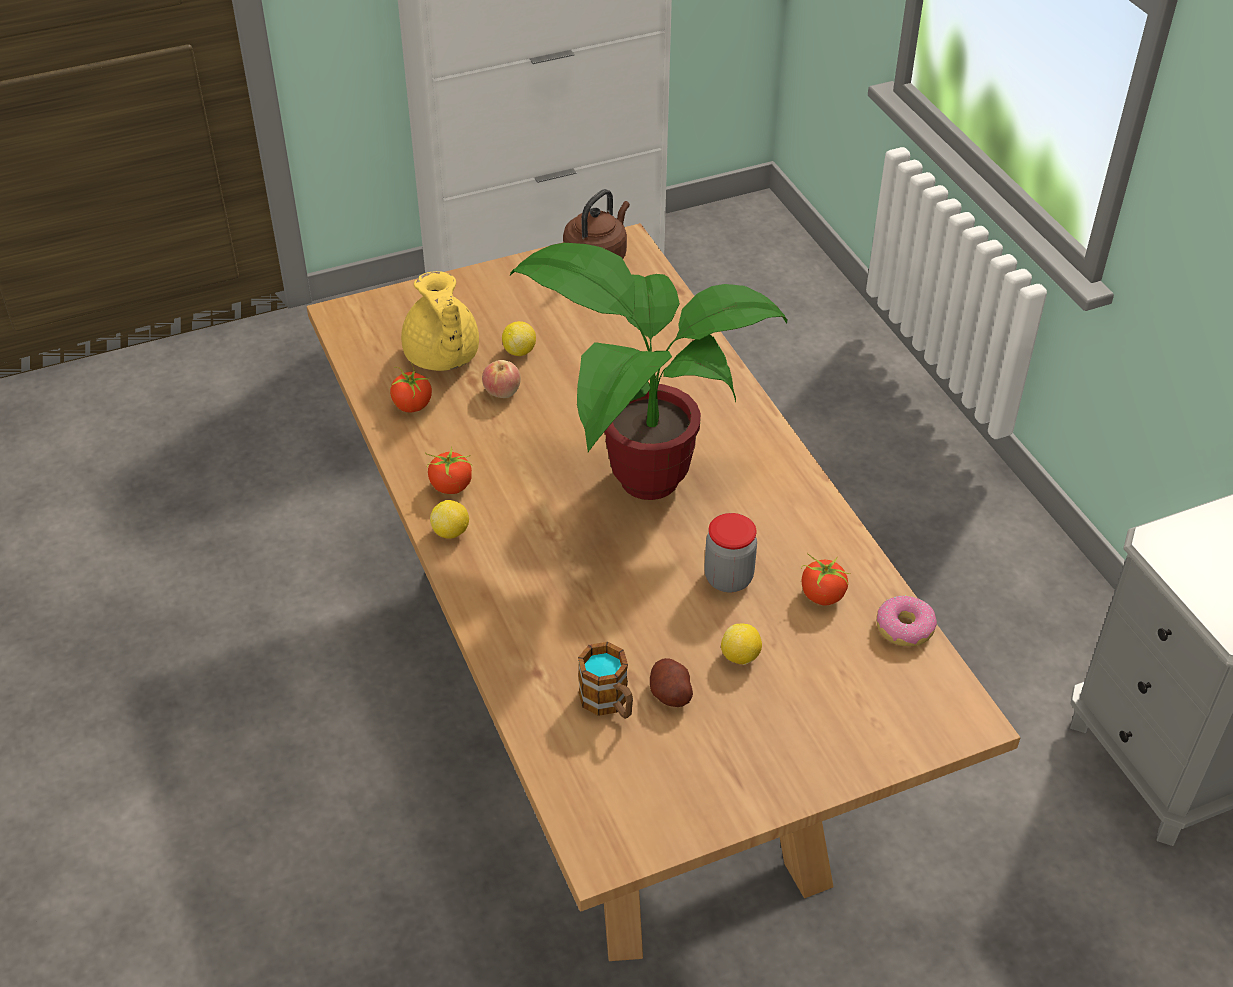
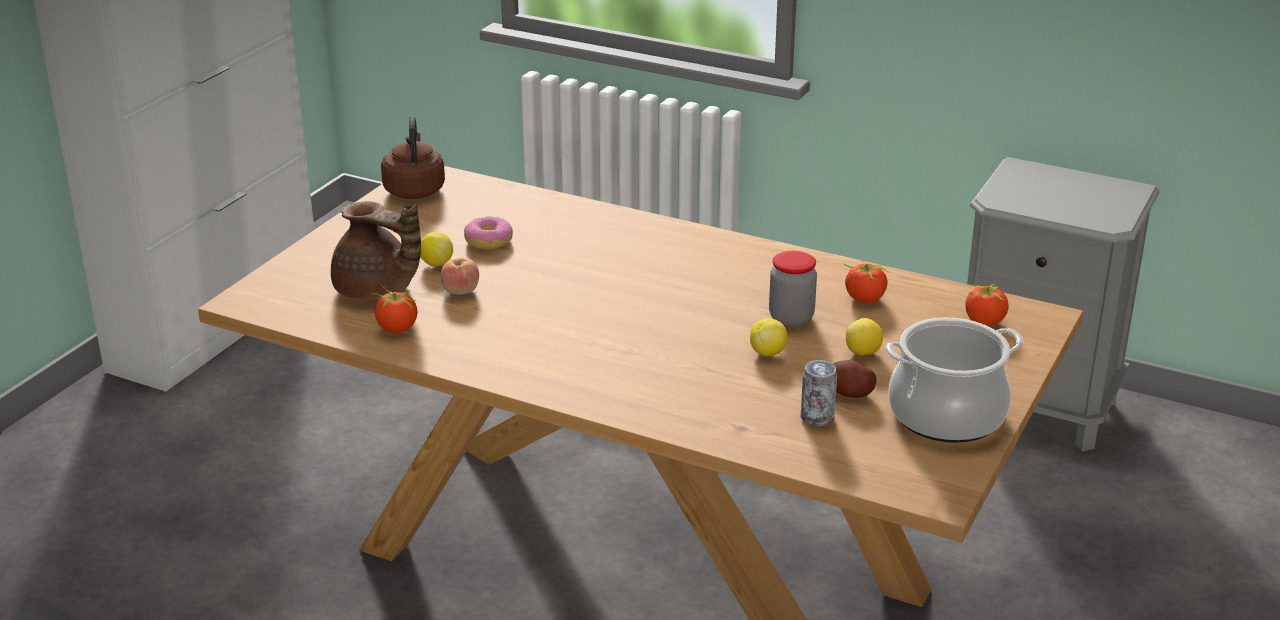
camera: 40 degrees left, 15 degrees down
(442, 357) = (376, 291): yellow teapot -> brown teapot
(450, 486) = (507, 359): tomato -> tomato (984, 322)
(451, 532) = (550, 384): lemon -> lemon (768, 352)
(609, 703) = (817, 418): mug -> can
(637, 476) = (641, 293): potted plant -> none
(723, 773) = (947, 415): none -> cooking pot
(904, 628) = (939, 291): donut -> donut (488, 241)

